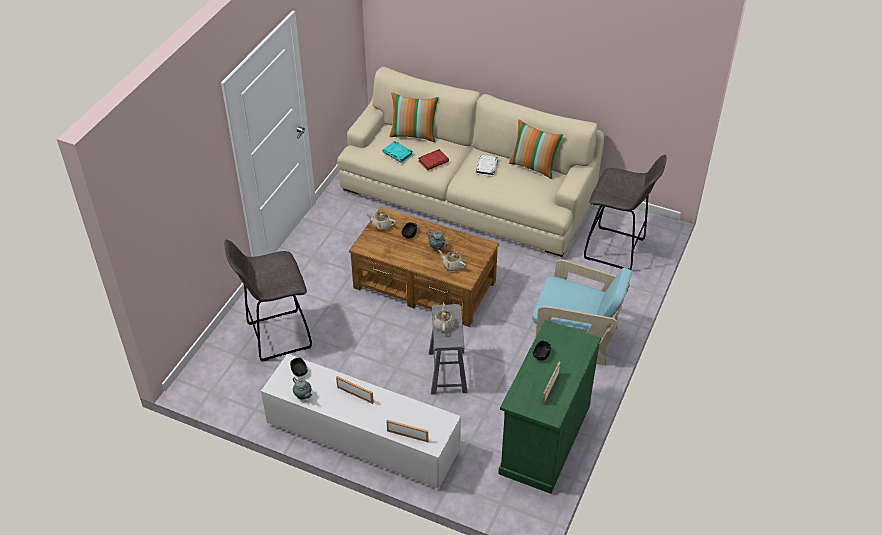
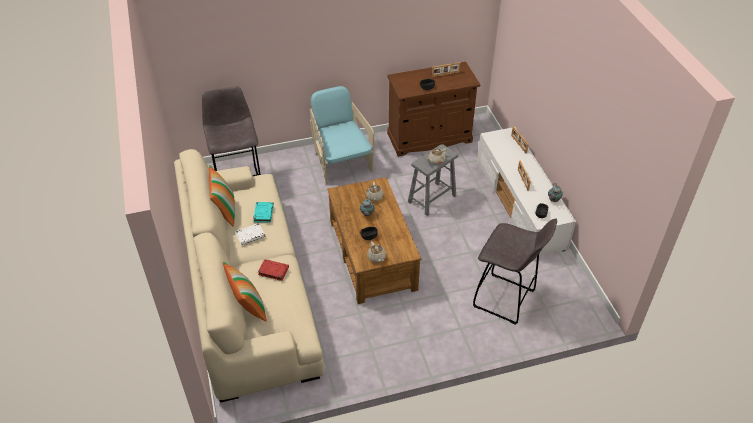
camera: 130 degrees left, 0 degrees up
(398, 154) = (284, 300): turquoise book -> turquoise book (263, 213)
(544, 439) = (429, 138): green cabinet -> brown cabinet

